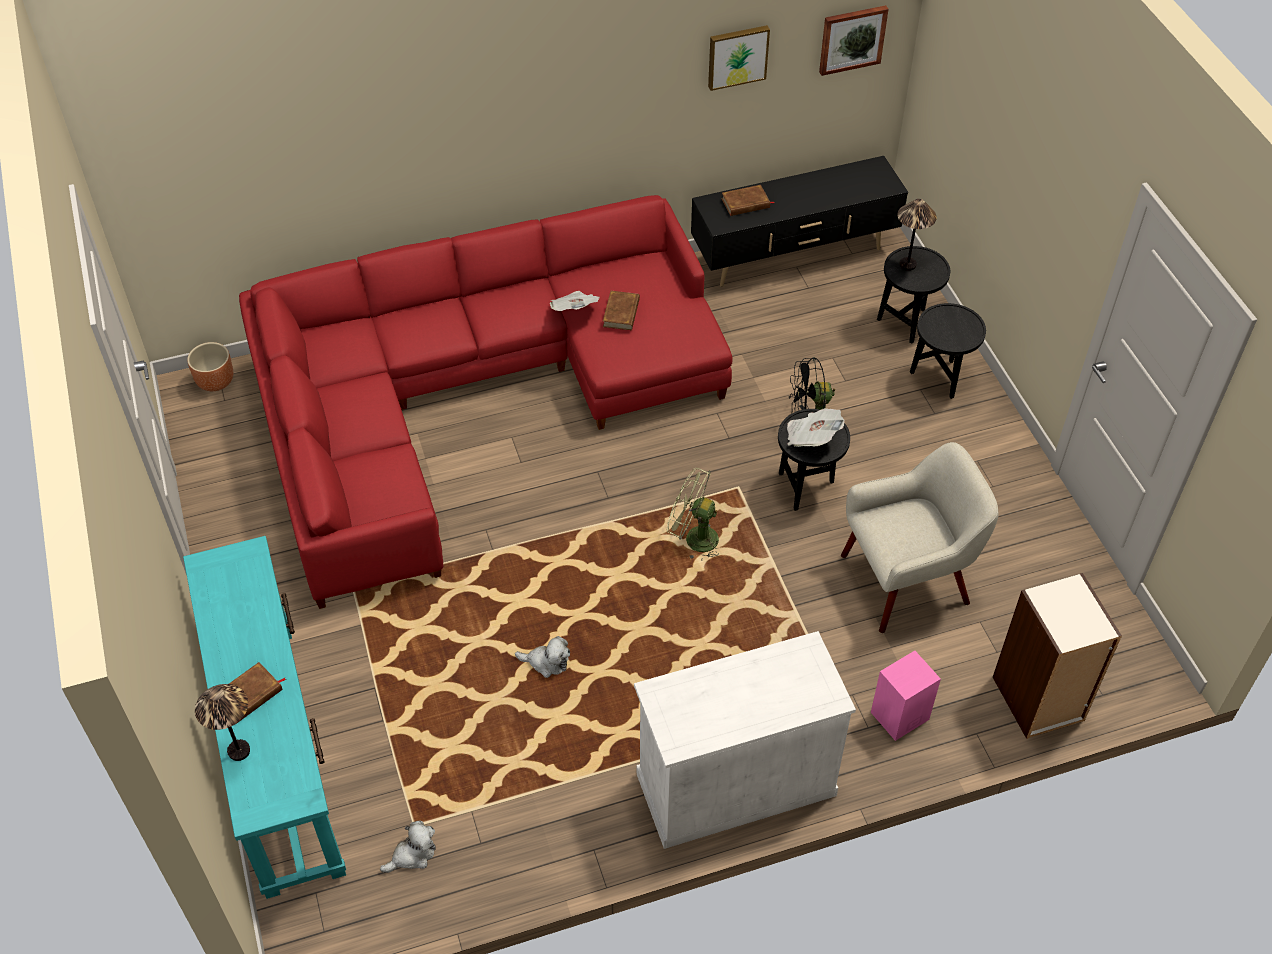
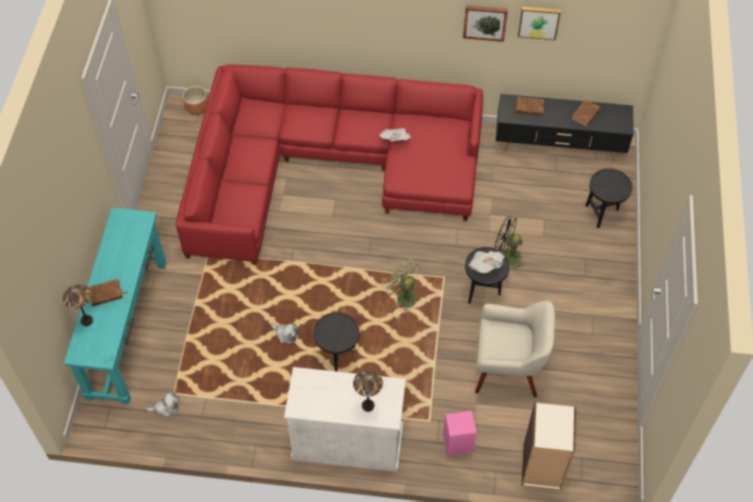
camera: 25 degrees right, 5 degrees up
(621, 313) = (421, 151): brown book -> brown book (585, 114)
(852, 39) = (618, 32): picture -> picture (485, 22)
(908, 265) = (607, 181): table lamp -> table lamp (368, 406)
(940, 380) = (601, 257): black side table -> black side table (337, 357)

